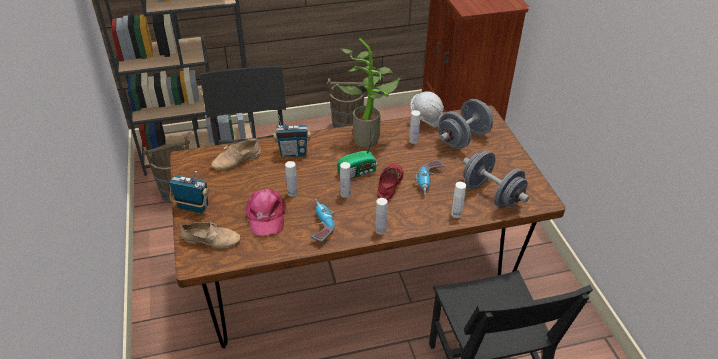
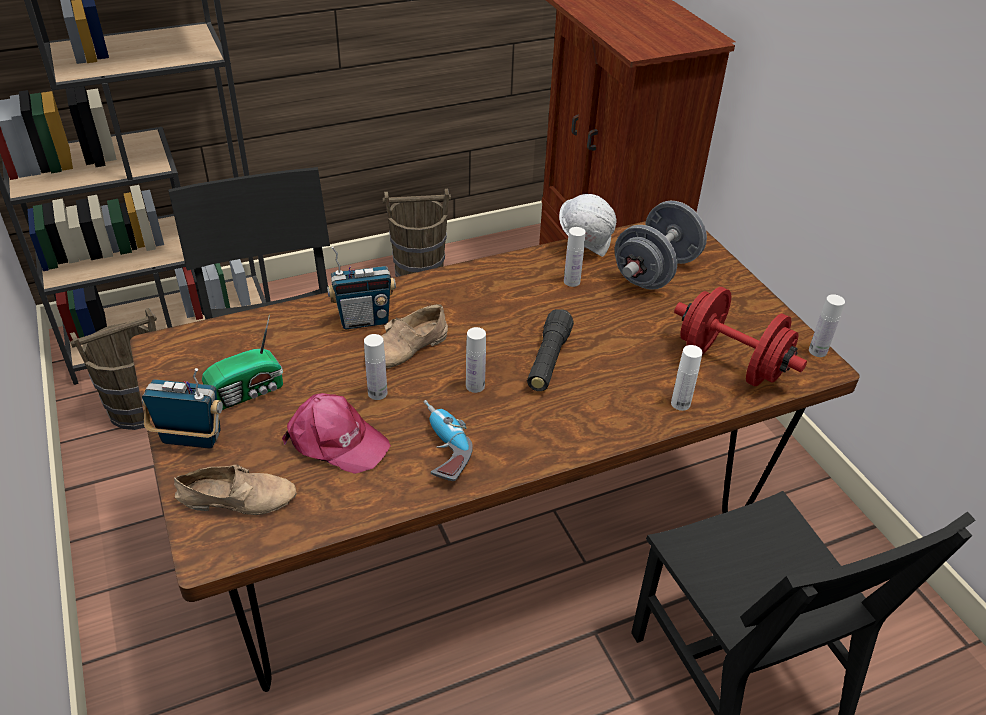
camera: 10 degrees left, 0 degrees up
(237, 161) = (261, 343): beige shoe -> beige shoe (408, 349)
(266, 216) = (336, 441): pink cap -> pink cap turned 45 degrees counterclockwise
(358, 172) = (489, 345): radio -> radio (249, 392)
(368, 137) = (492, 282): potted plant -> none
(380, 230) = (555, 447): white bottle -> white bottle (817, 351)
(389, 183) = (548, 360): red shoe -> black flashlight
(429, 182) = (619, 351): power drill -> none
(491, 195) = (730, 364): grey dumbbell -> red dumbbell

